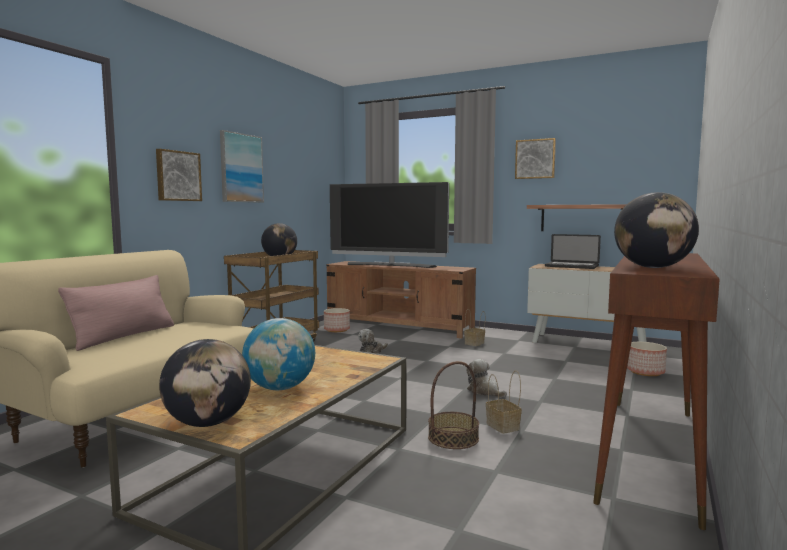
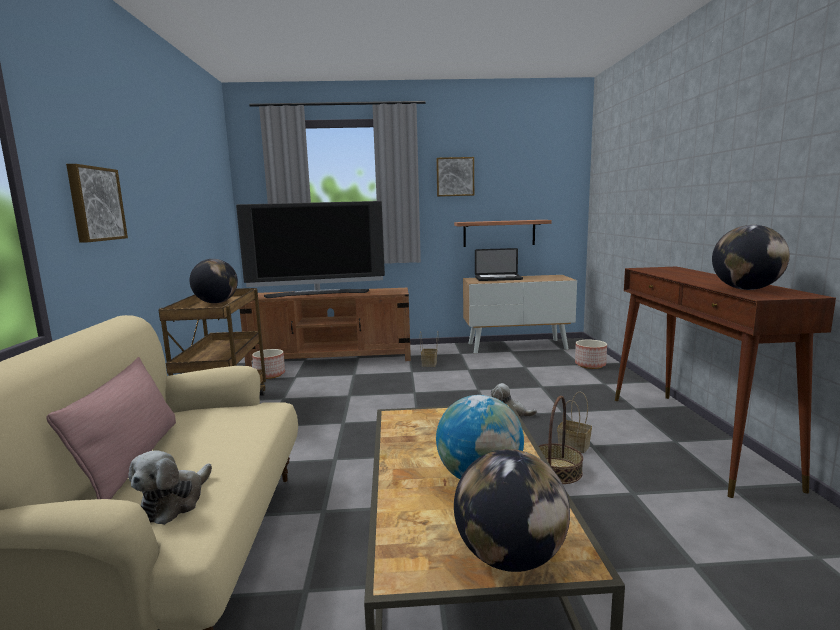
camera: 30 degrees left, 5 degrees up
(241, 168) = (153, 188): picture -> none
(371, 351) = (346, 394): plush toy -> plush toy (174, 502)

